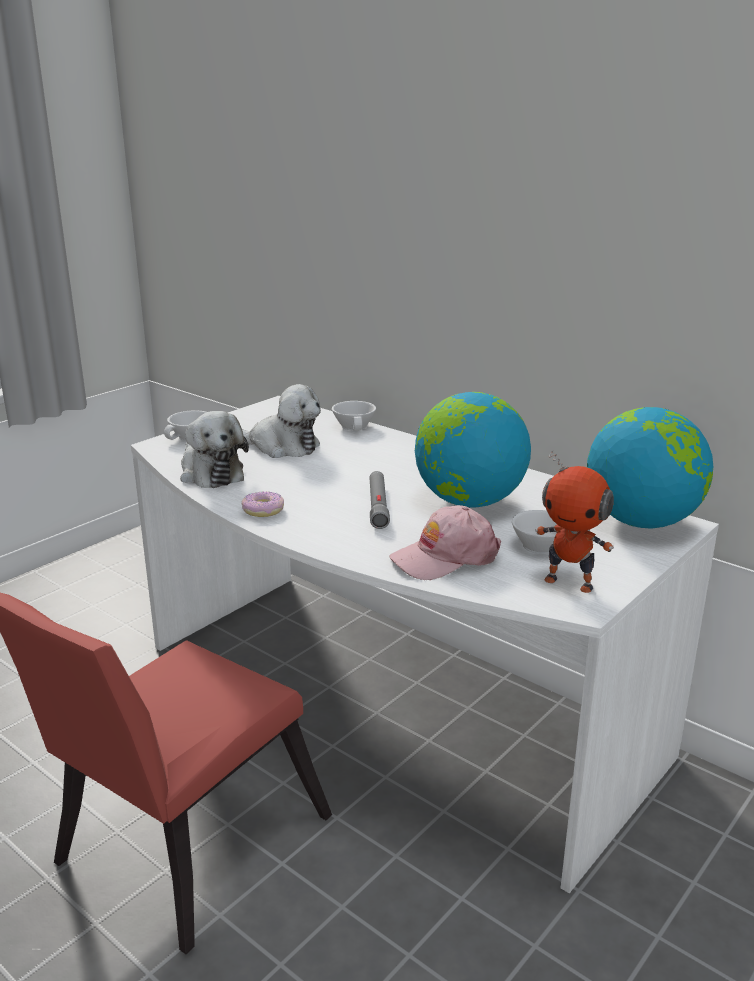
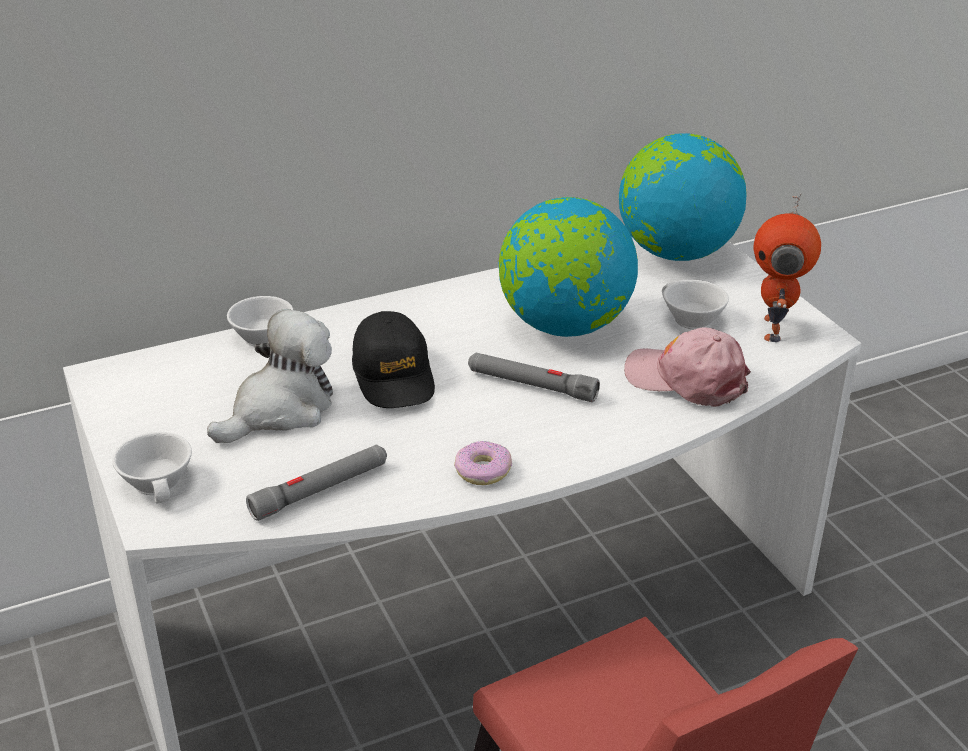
camera: 65 degrees left, 10 degrees up
(210, 473) = (320, 490): plush toy -> grey flashlight
(347, 465) = (394, 375): none -> black cap
(445, 557) = (687, 379): pink cap -> pink cap turned 120 degrees clockwise
(569, 582) = (775, 329): toy robot -> toy robot turned 135 degrees clockwise

